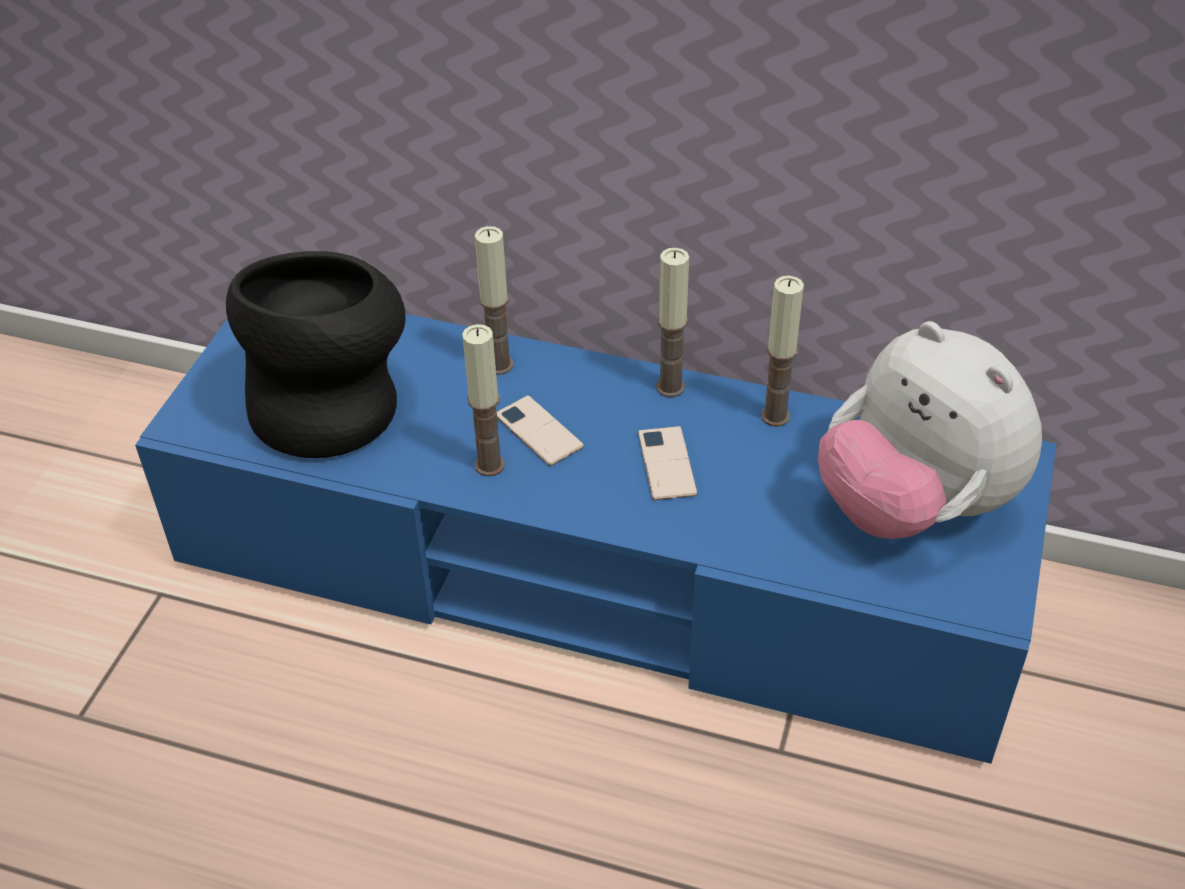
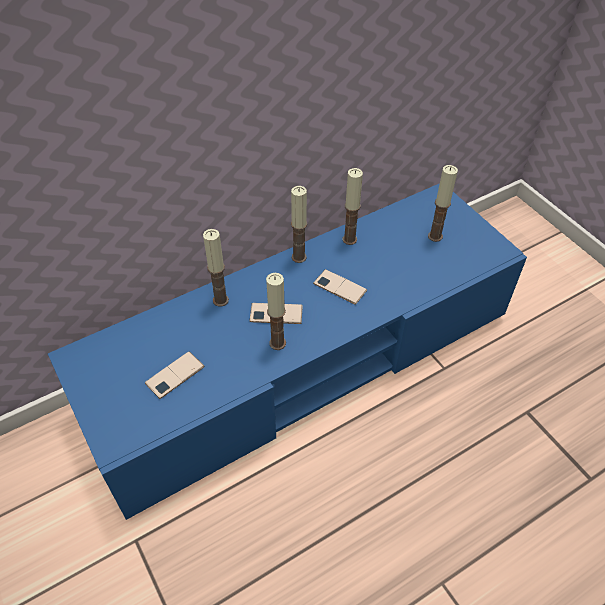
camera: 50 degrees left, 5 degrees up
(333, 406) = (175, 375): black vase -> phone
(914, 506) = (435, 236): plush toy -> candle

